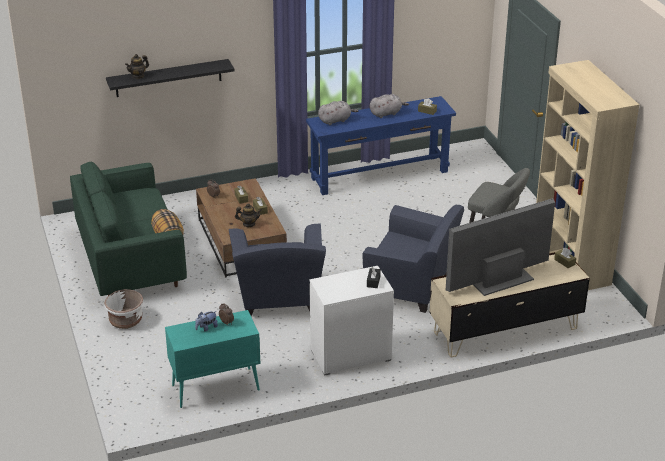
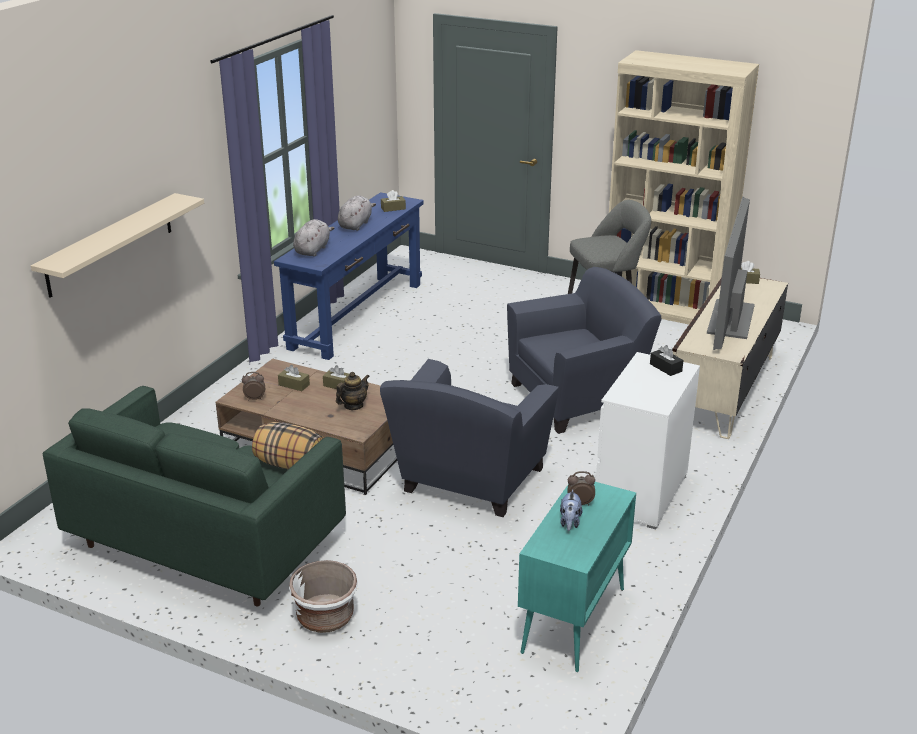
camera: 45 degrees left, 5 degrees down
(138, 76) = (82, 247): teapot -> none
(168, 78) = (110, 244): black shelf -> beige shelf
(278, 299) = (468, 483): blue armchair -> blue armchair turned 75 degrees clockwise

